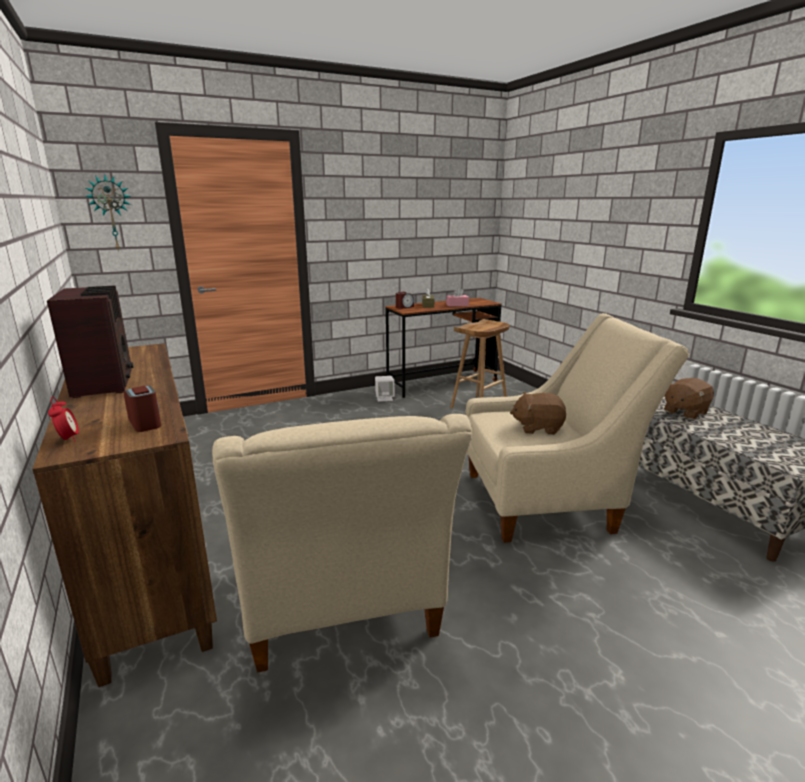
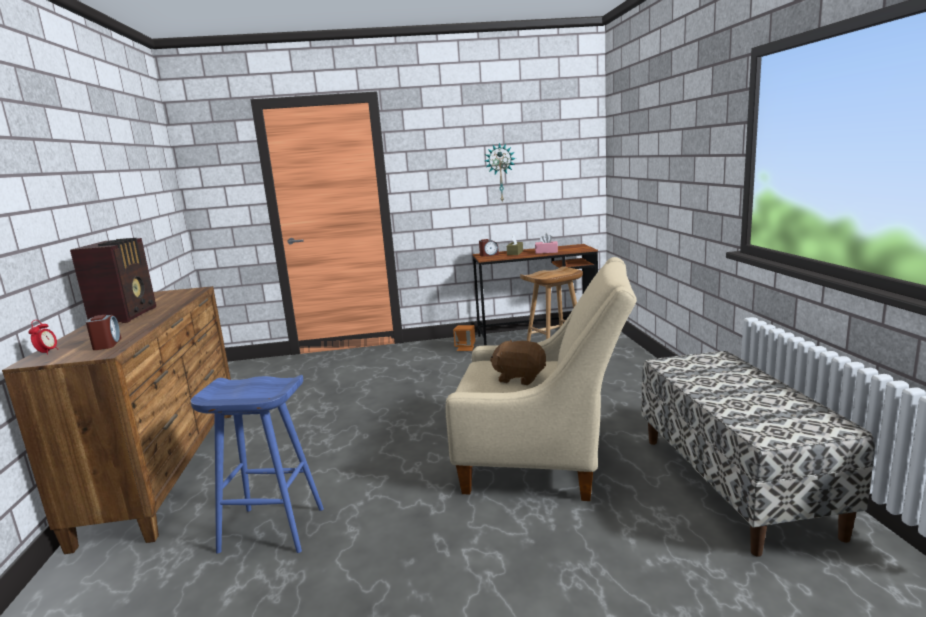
camera: 20 degrees right, 5 degrees down
(111, 213) = (217, 178): wall clock -> wall clock (500, 173)
(342, 610) = (270, 530): beige armchair -> blue stool
(384, 398) = (465, 348): white speaker -> orange speaker
(684, 412) = (709, 371): brown plush toy -> none

